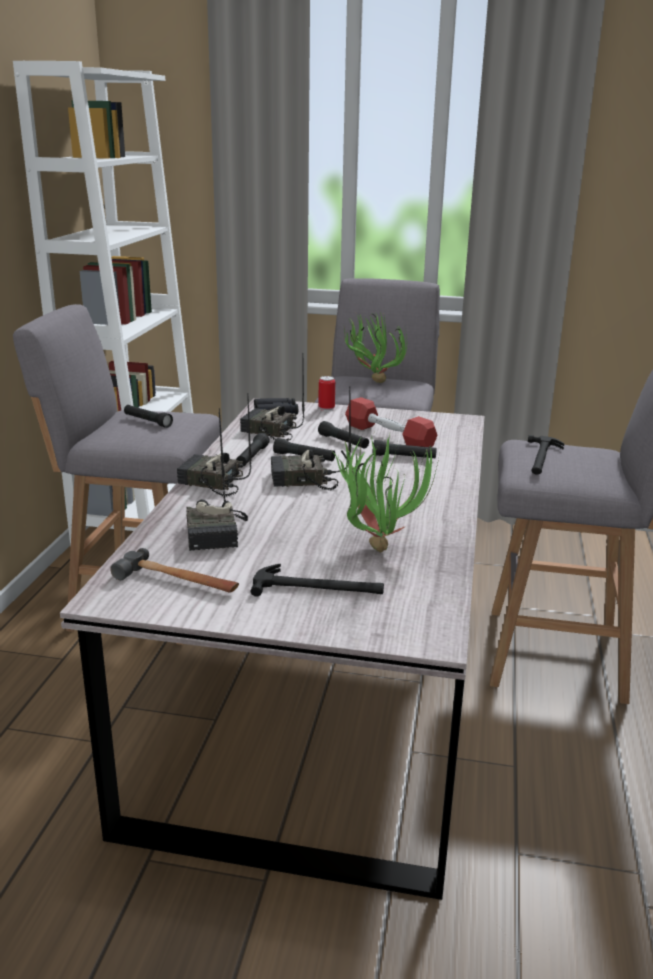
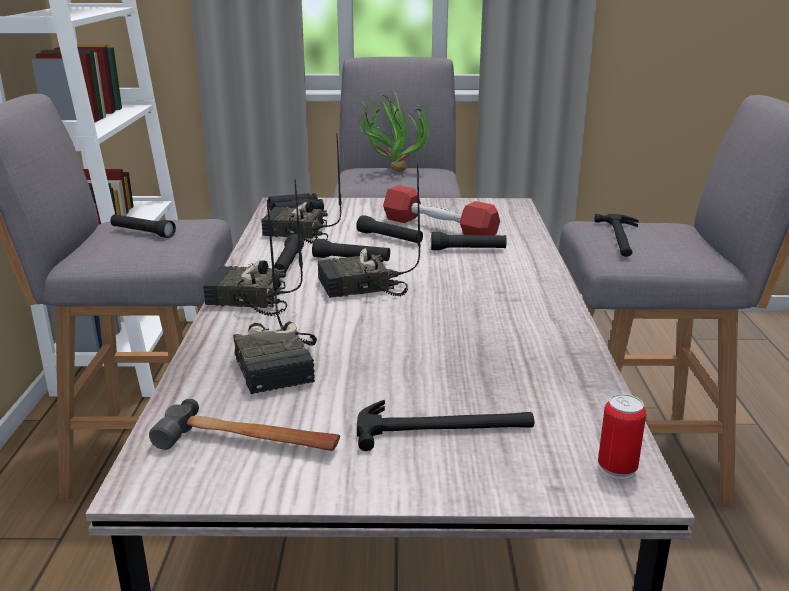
camera: 10 degrees left, 0 degrees up
(326, 409) = (353, 203): can -> can (617, 468)
(378, 543) = (491, 358): potted plant -> none

